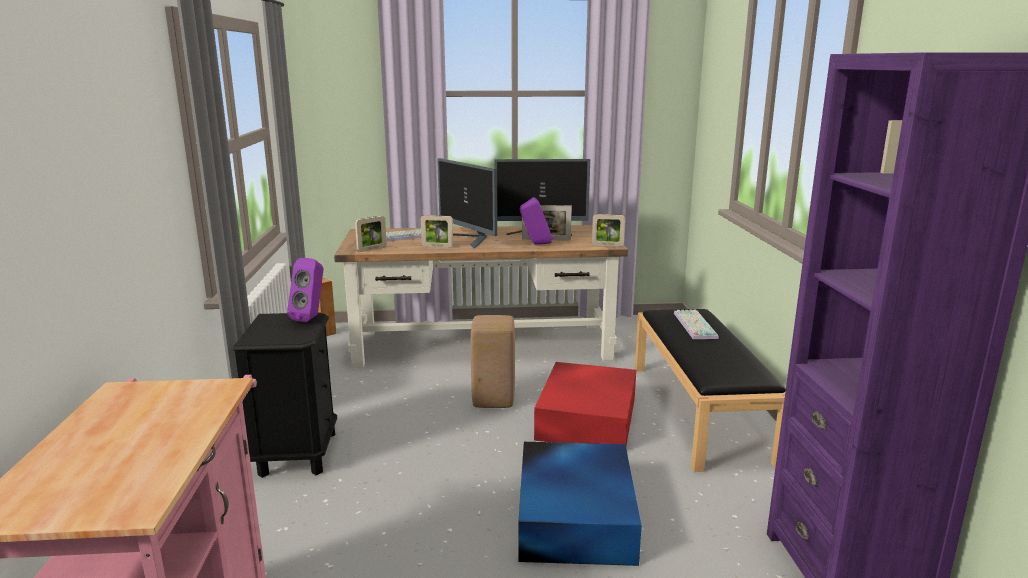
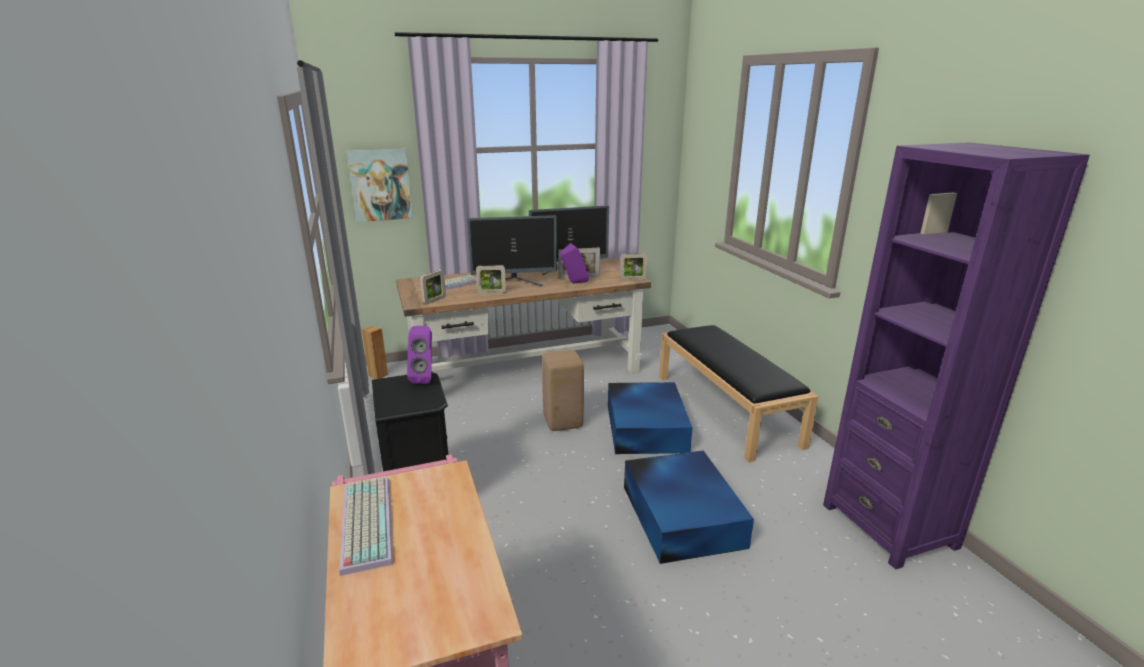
camera: 15 degrees left, 5 degrees up
(344, 127) = (380, 185): none -> picture
(470, 240) = (514, 283): monitor -> monitor turned 45 degrees counterclockwise
(588, 417) = (646, 427): red storage box -> blue storage box
(693, 325) = (715, 341): keyboard -> keyboard (364, 522)

